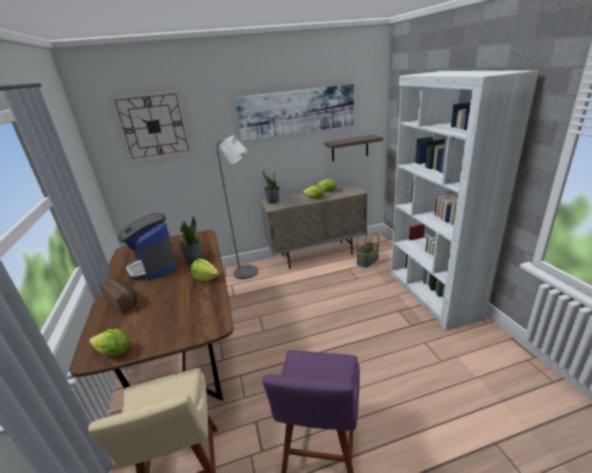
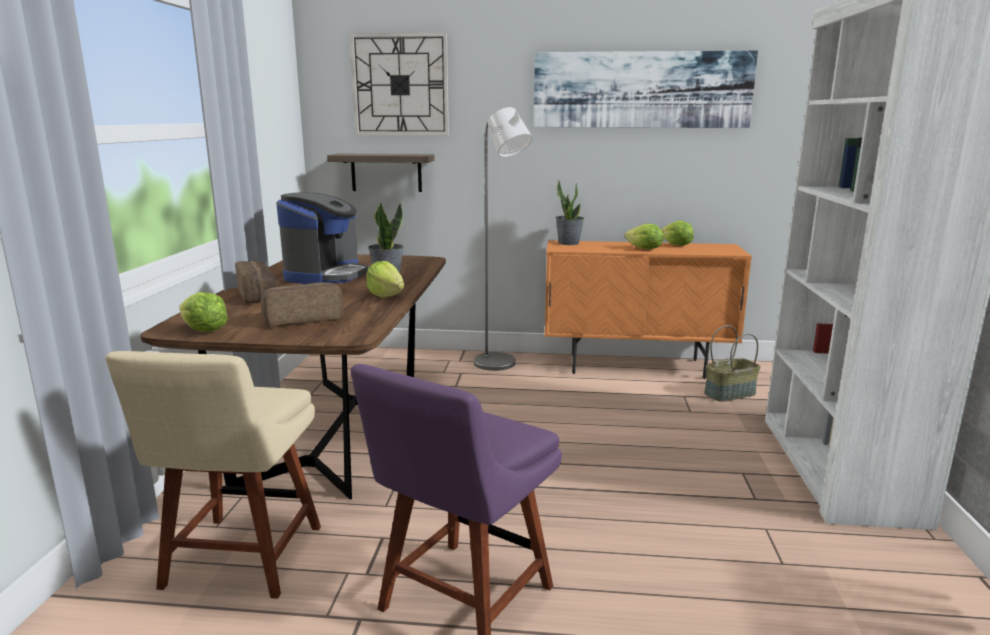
camera: 20 degrees right, 10 degrees down
(153, 267) = (326, 275): coffee machine -> coffee machine turned 150 degrees counterclockwise
(172, 318) = (303, 319): none -> bread
(317, 255) = (636, 366): beige cabinet -> orange cabinet
(350, 148) = (737, 172): shelf -> shelf (386, 172)

